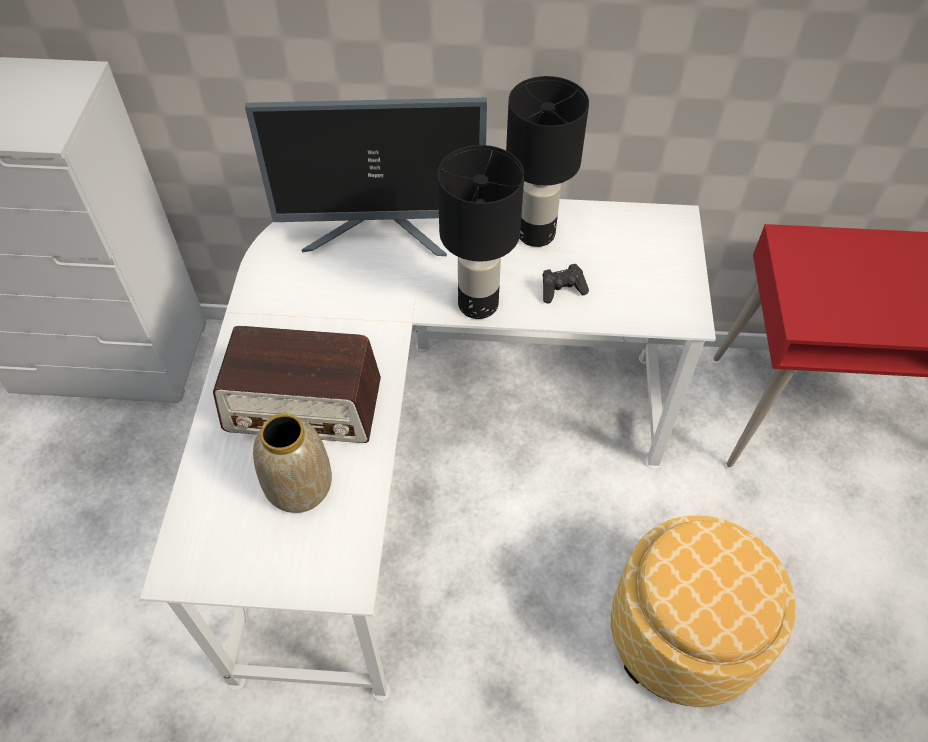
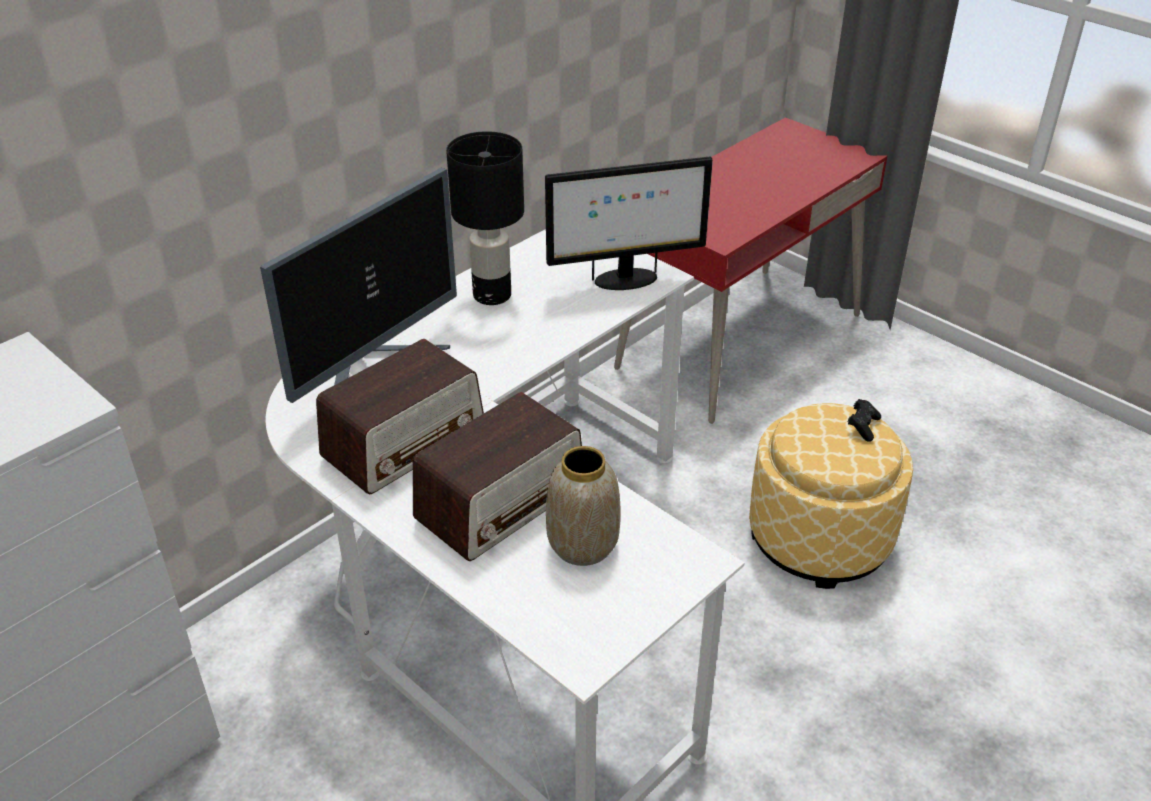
camera: 50 degrees left, 15 degrees down
(318, 307) = (405, 442): none -> radio
(477, 303) = (520, 358): black table lamp -> none
(562, 290) = (563, 313): black game controller -> black game controller (862, 426)
(652, 297) = (624, 280): none -> monitor

